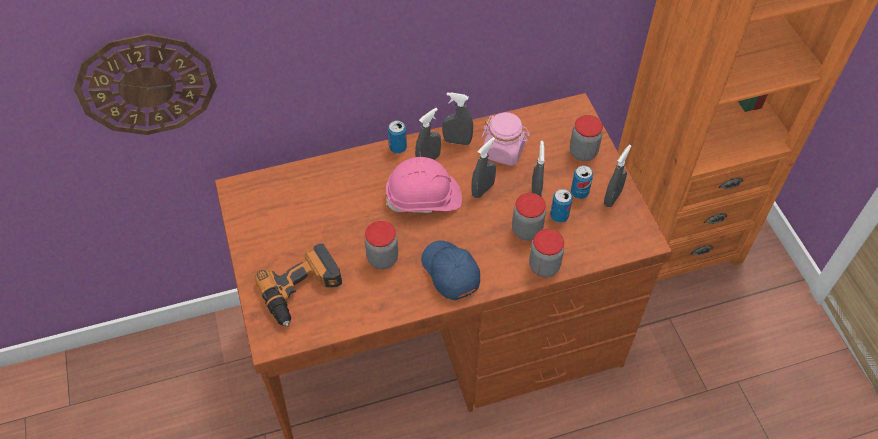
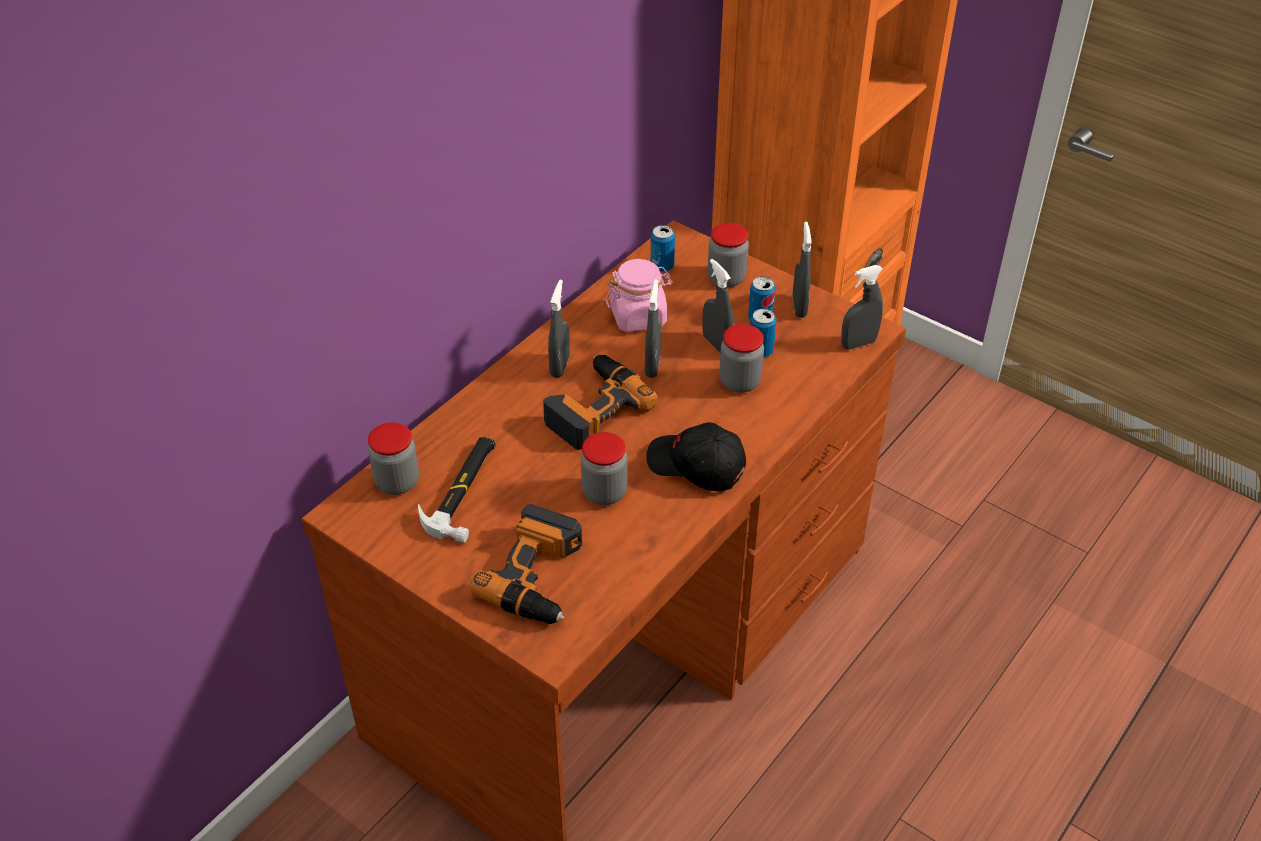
camera: 35 degrees left, 10 degrees down
(146, 84) = (210, 383): wall clock -> none
(308, 212) = (464, 491): none -> hammer
(398, 147) = (510, 370): can -> can (662, 266)
(424, 198) = (593, 407): pink hard hat -> power drill
(449, 273) = (696, 466): blue cap -> black cap
(457, 141) = (575, 331): grey spray bottle -> grey spray bottle (858, 343)
(544, 266) = (792, 407): jar -> jar (397, 482)

